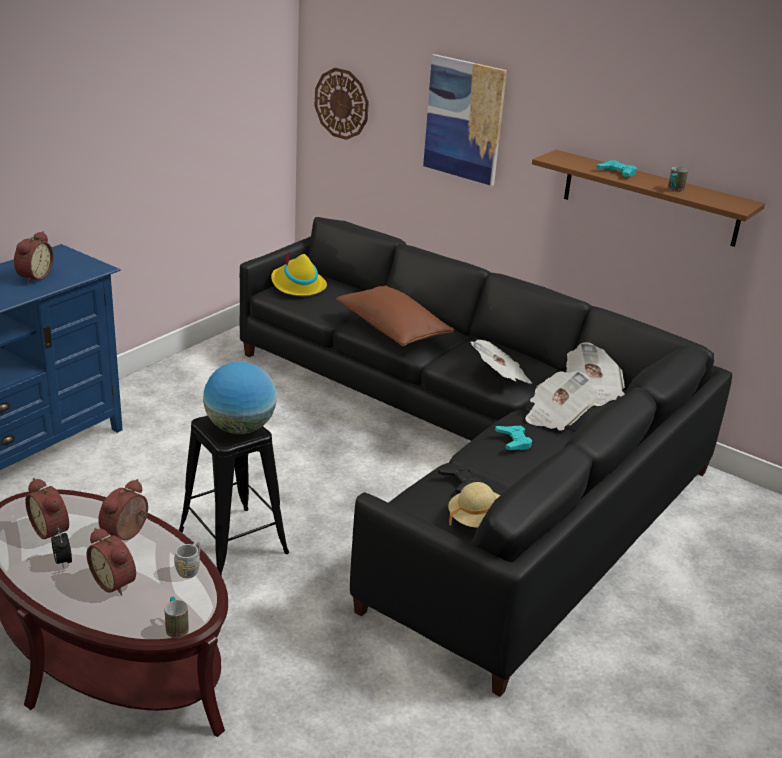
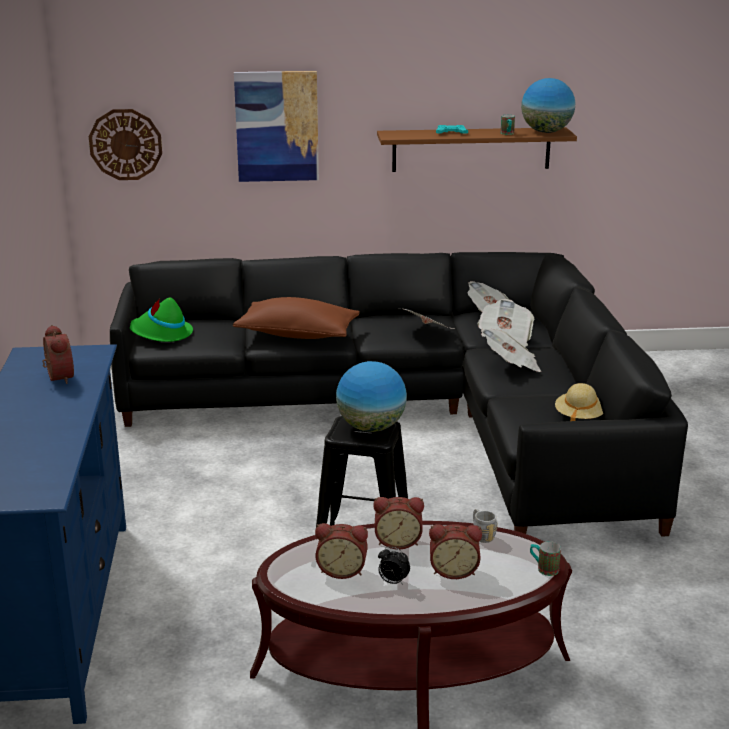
camera: 40 degrees left, 5 degrees down
(127, 534) = (398, 541): alarm clock -> alarm clock turned 75 degrees counterclockwise
(297, 285) = (161, 334): yellow hat -> green hat
(460, 483) = (531, 402): black game controller -> none
(513, 441) = (511, 365): turquoise game controller -> newspaper
(723, 201) = (546, 132): none -> globe

